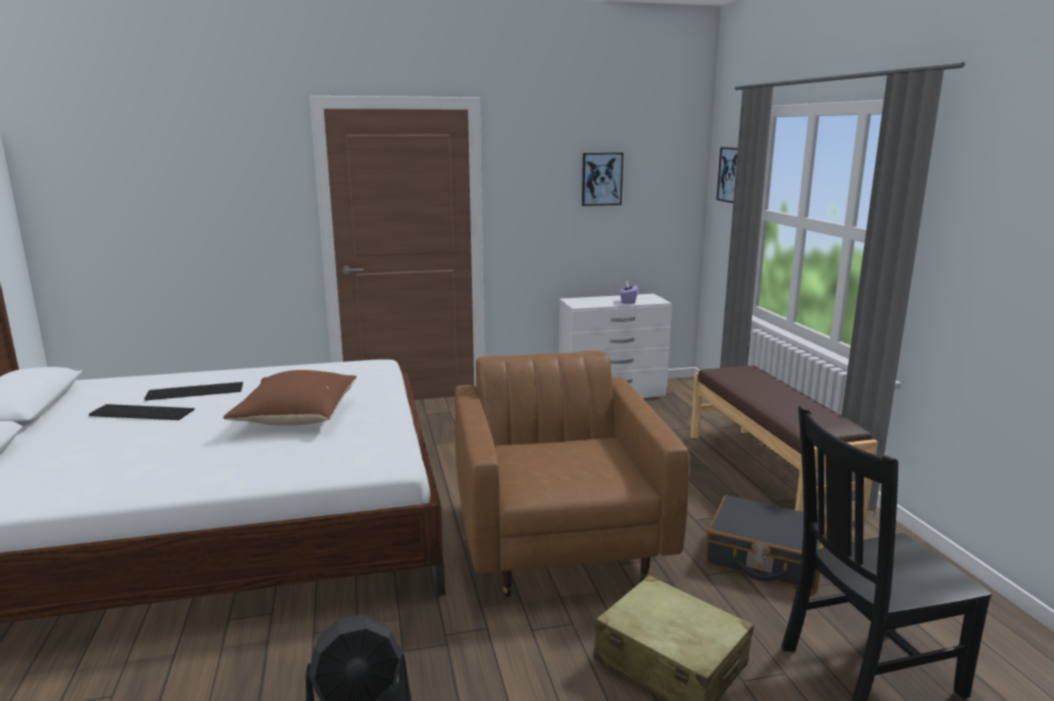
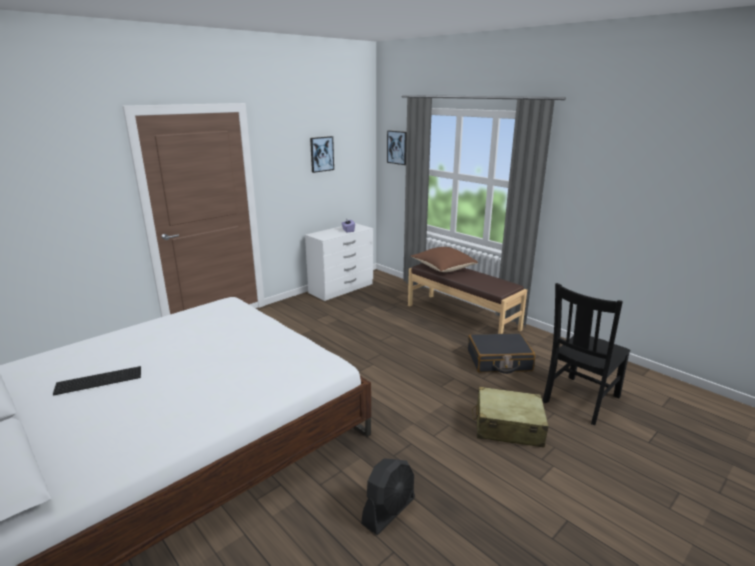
camera: 30 degrees left, 5 degrees up
(194, 391) = (118, 353): keyboard -> none
(297, 418) = (229, 353): brown pillow -> brown pillow (442, 269)
(558, 540) = (398, 383): brown armchair -> none

